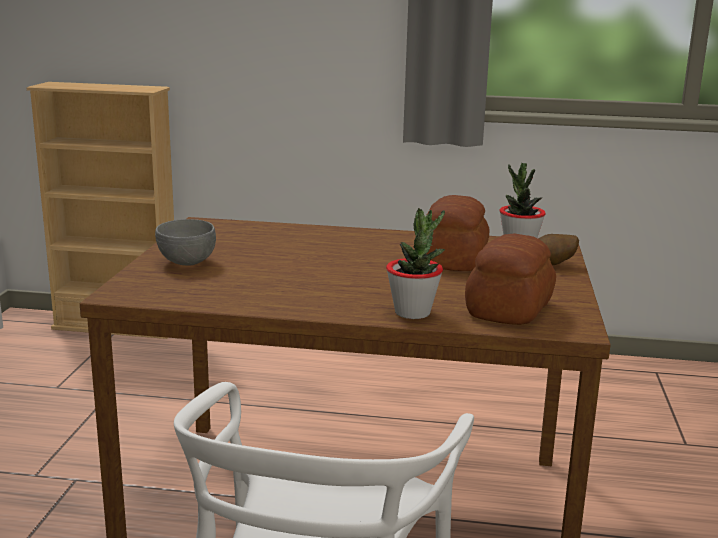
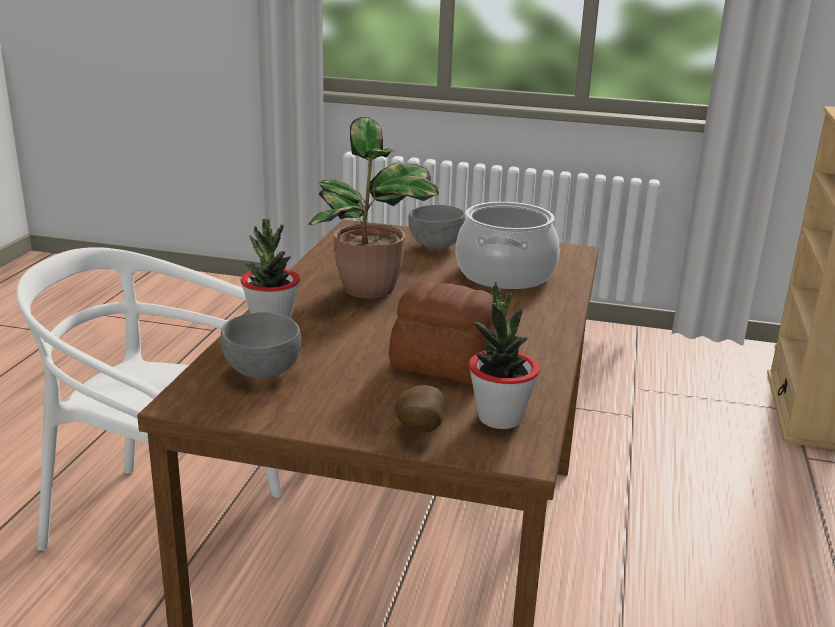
camera: 95 degrees right, 5 degrees up
(263, 242) = (506, 274): none -> cooking pot
(315, 282) = (370, 290): none -> potted plant
(507, 309) = (262, 372): bread -> grey bowl

